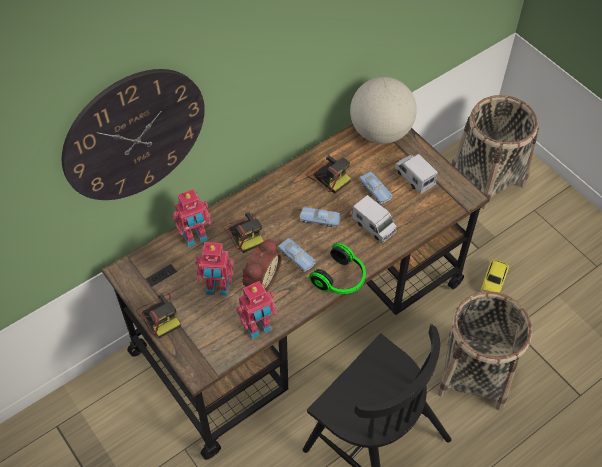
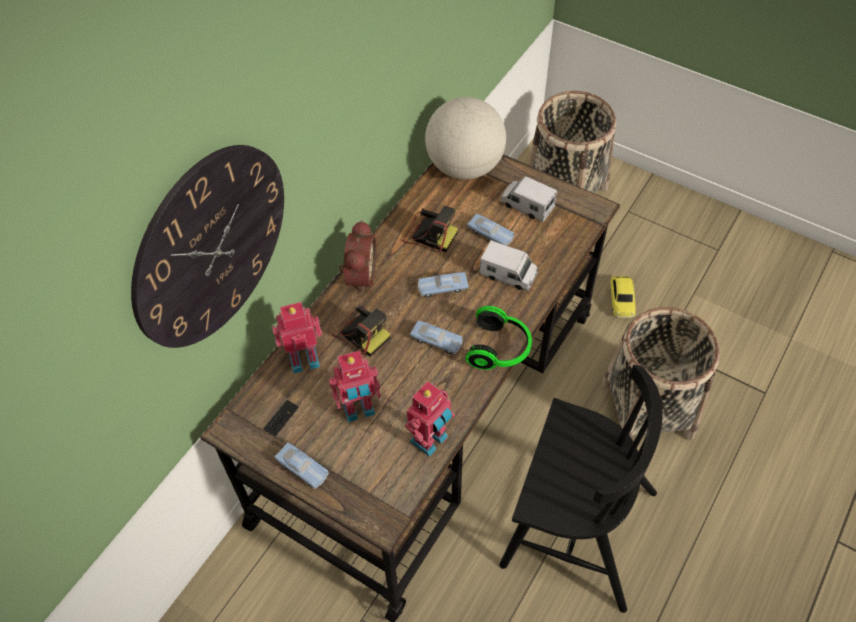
camera: 20 degrees left, 0 degrees up
(160, 315) = (302, 468): camera -> blue toy car
(195, 238) = (303, 358): toy robot -> toy robot turned 150 degrees counterclockwise
(260, 279) = (405, 381): alarm clock -> alarm clock (358, 275)

